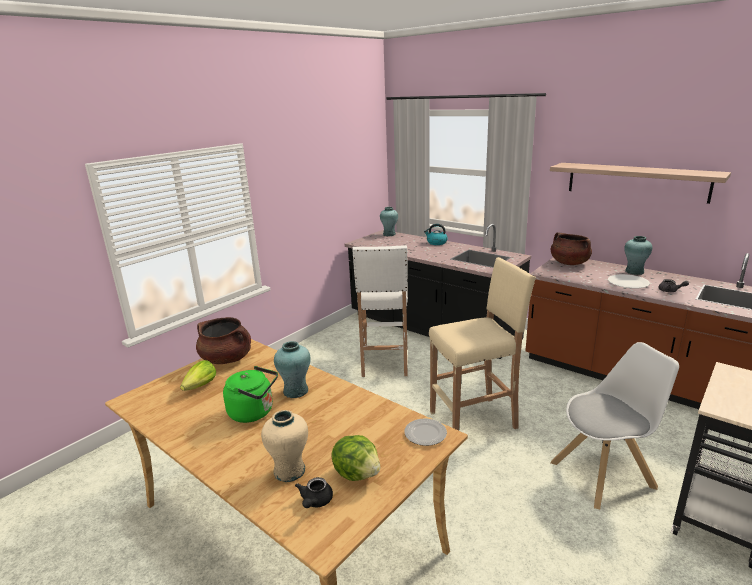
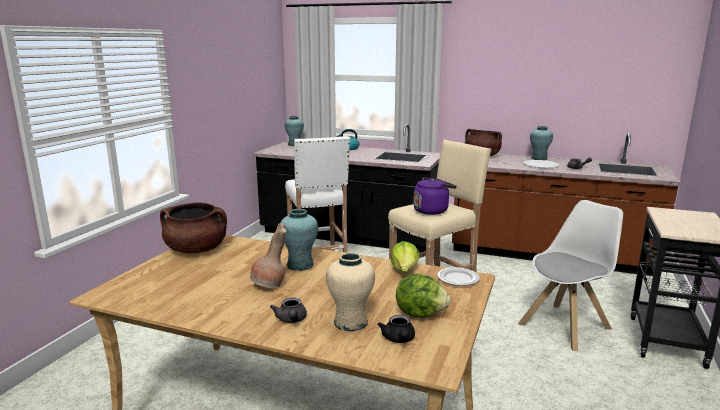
camera: 20 degrees left, 5 degrees down
(201, 386) = (185, 273): lettuce -> lettuce (405, 270)
(243, 457) = (291, 320): none -> grey teapot
(254, 412) = (269, 286): green kettle -> brown vase
(469, 333) = (432, 210): none -> purple kettle
(636, 181) = (533, 79): shelf -> none

